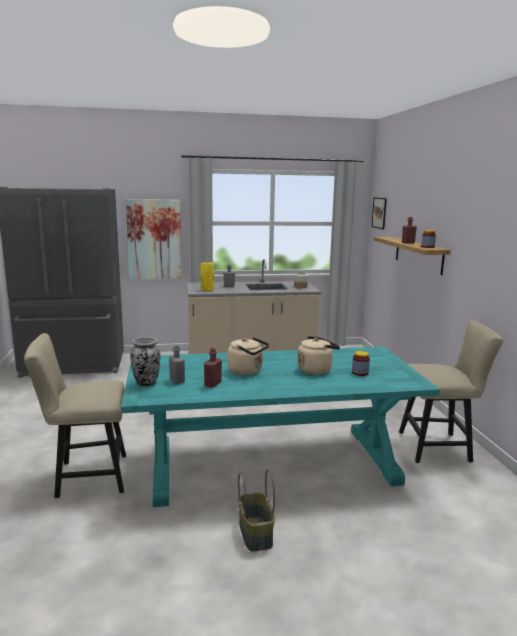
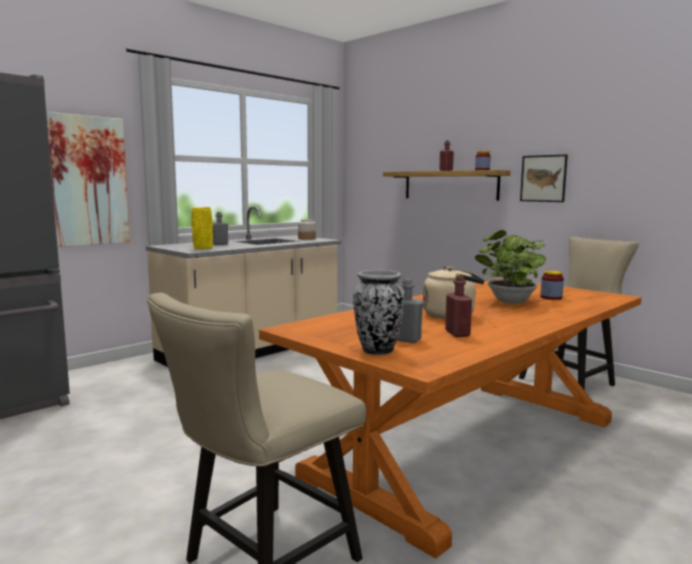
camera: 35 degrees left, 5 degrees down
(256, 534) = (598, 529): basket -> none
(272, 463) = (469, 445): turquoise dining table -> orange dining table
(316, 369) = (509, 302): beige kettle -> potted plant
(379, 213) = (363, 149): picture -> picture (543, 178)

